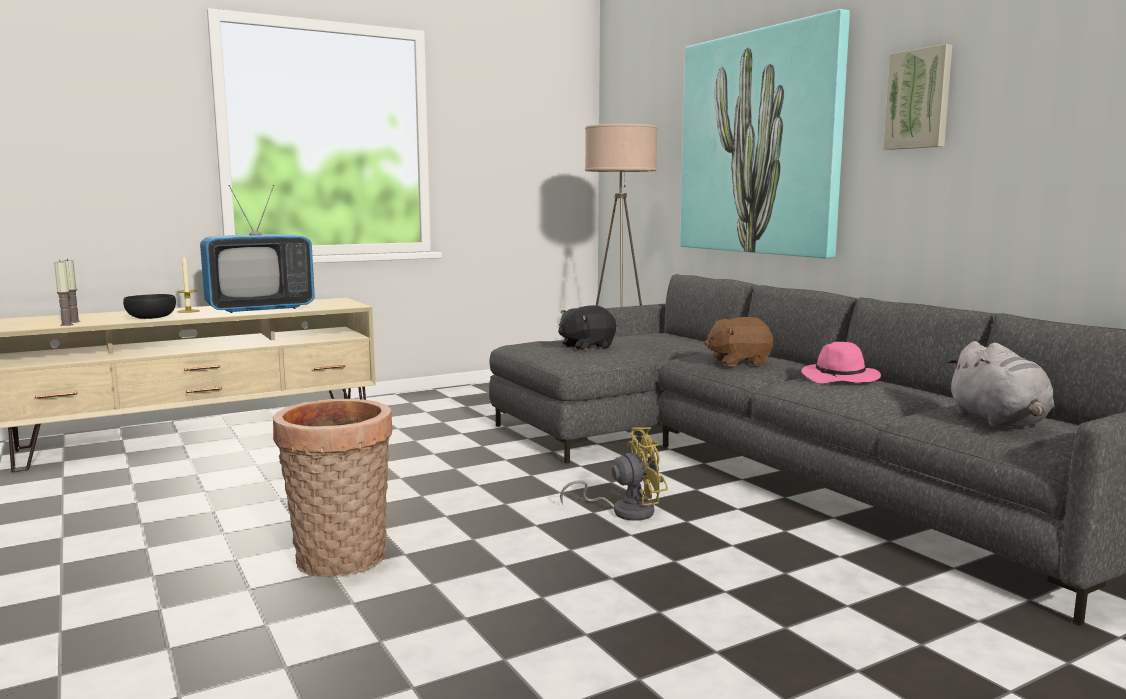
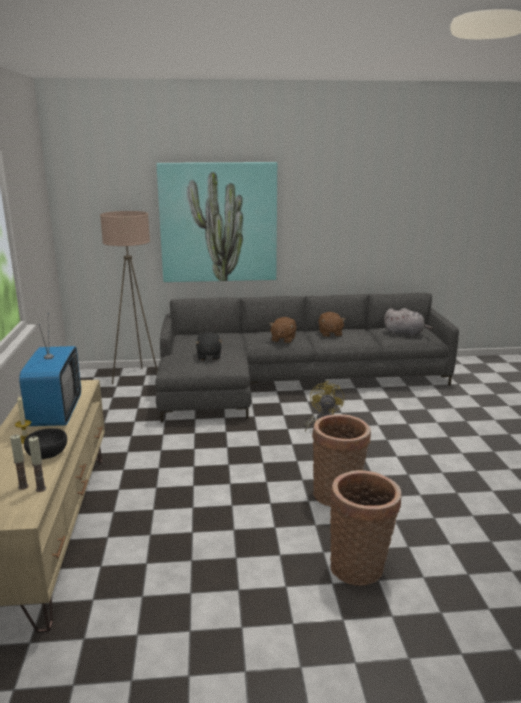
camera: 65 degrees left, 10 degrees up
(102, 610) = (360, 567): none -> basket
(841, 379) = (330, 334): pink hat -> brown plush toy
(919, 99) = (315, 207): picture -> none

